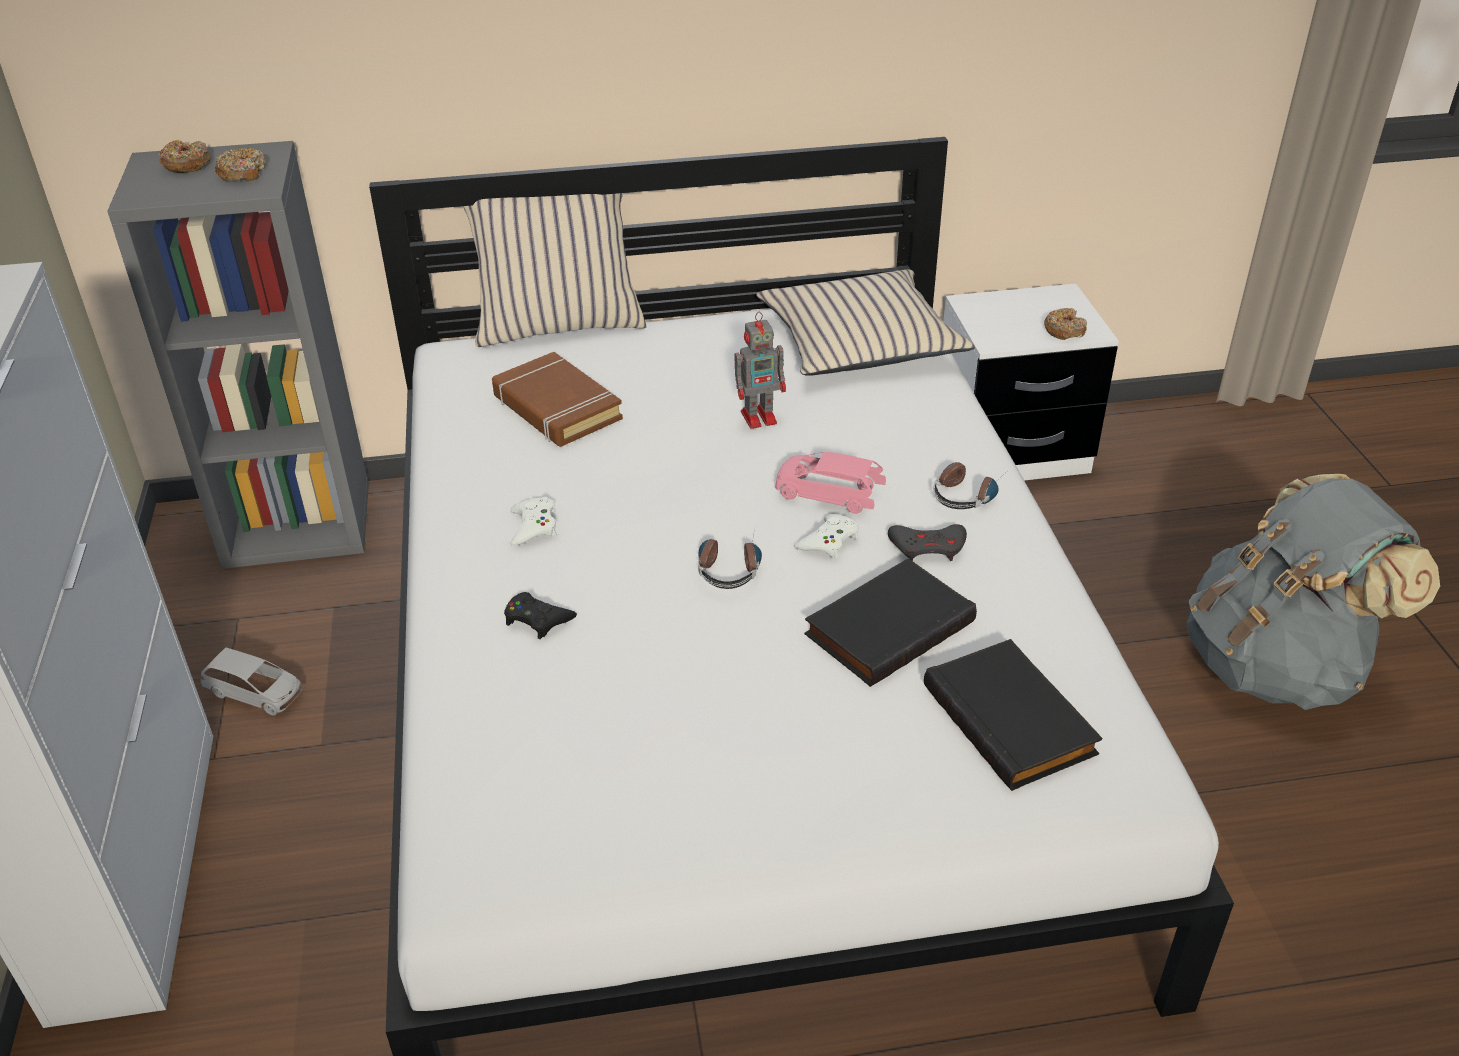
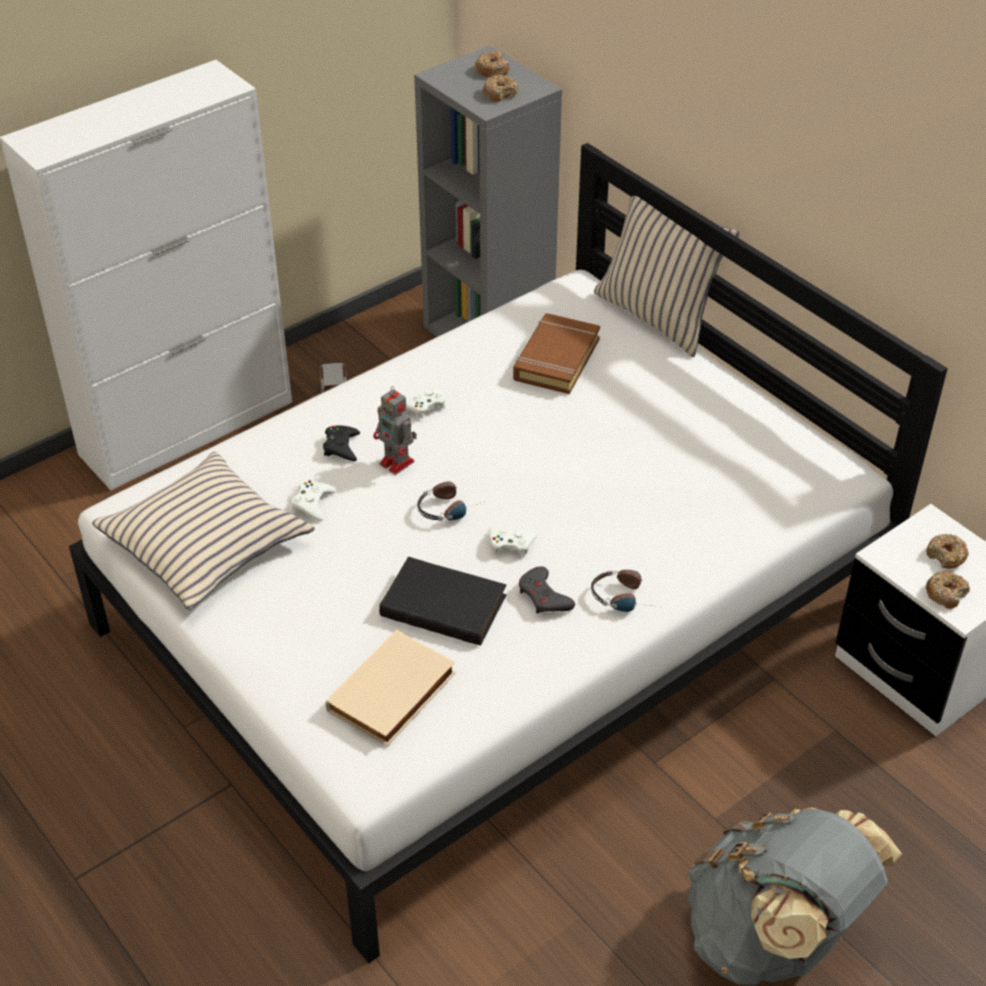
camera: 60 degrees right, 5 degrees up
(620, 680) = (313, 503): none -> white game controller
(760, 417) = (626, 457): toy robot -> toy robot (398, 463)
(828, 495) = (561, 525): pink toy car -> none
(859, 342) = (778, 472): beige pillow -> beige pillow (205, 543)
(1012, 719) = (393, 694): black book -> beige book
(1017, 313) = (946, 556): none -> donut

